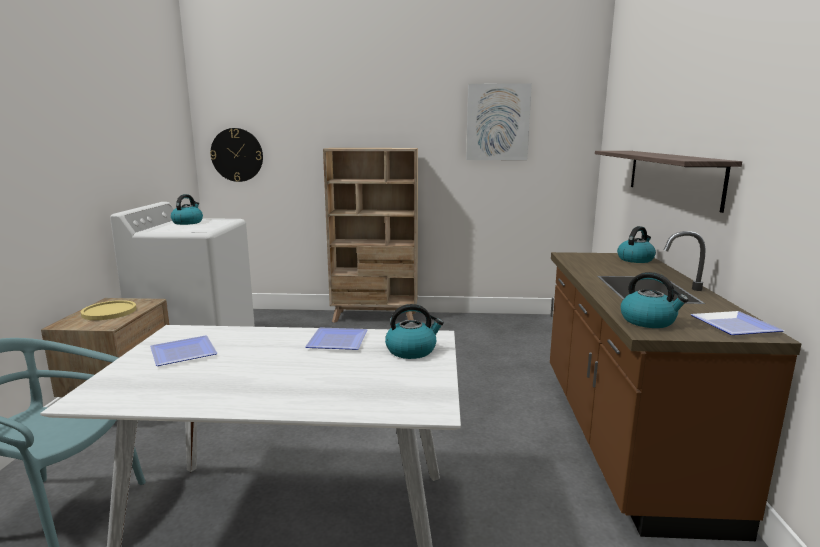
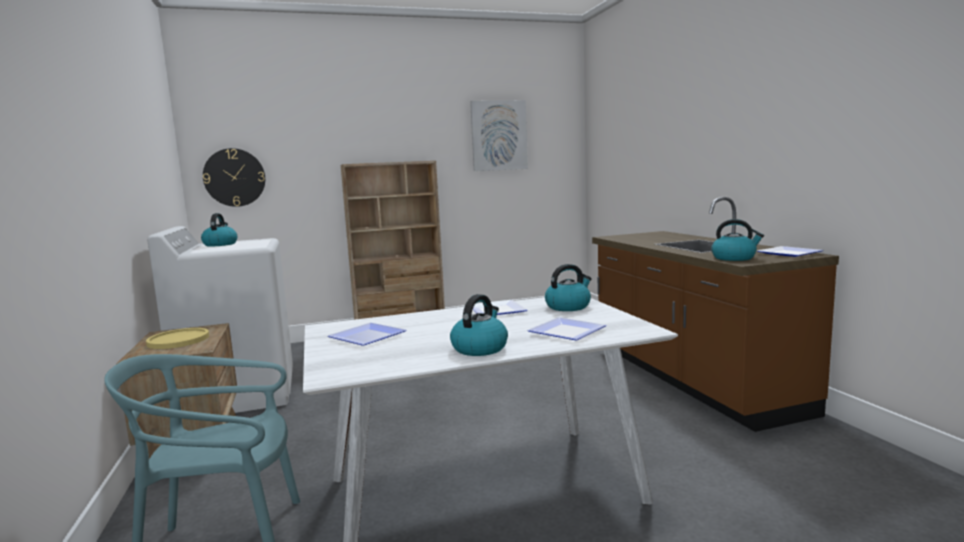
camera: 20 degrees left, 5 degrees down
(350, 391) = (564, 332): none -> plate
(635, 259) = (662, 234): kettle -> kettle (480, 348)
(671, 176) = (680, 163): shelf -> none

